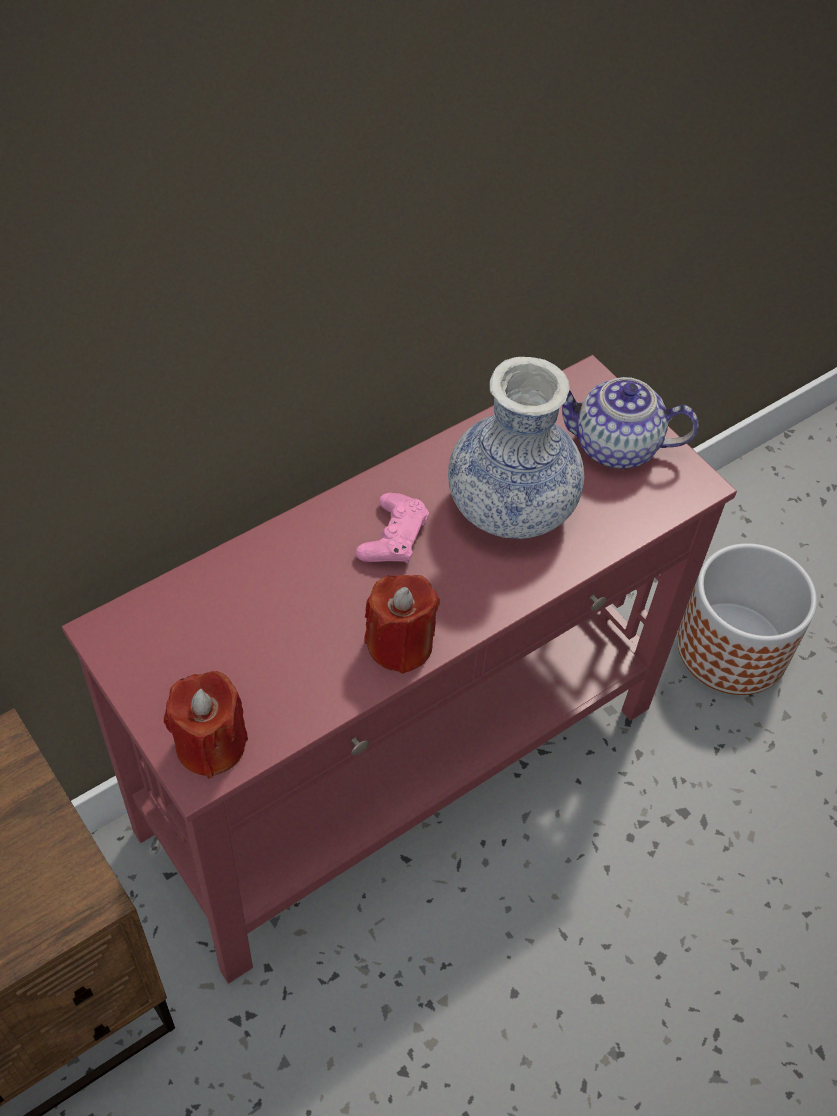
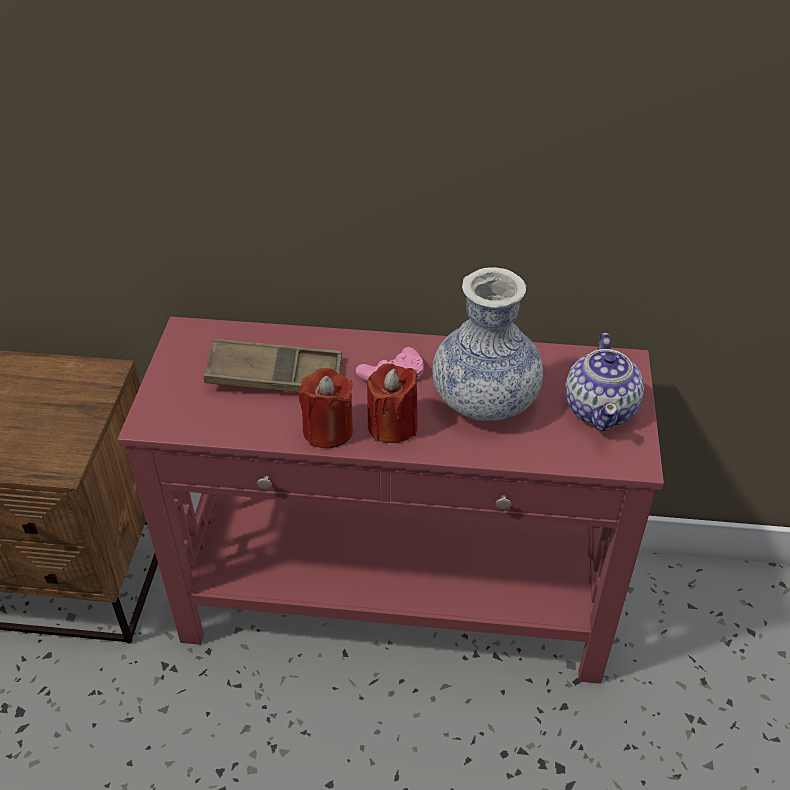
camera: 45 degrees right, 10 degrees down
(210, 744) = (169, 413): red candle -> red candle (392, 426)
(274, 619) = (275, 376): none -> brown tray
(616, 447) = (601, 409): teapot -> teapot turned 135 degrees counterclockwise
(730, 648) = (707, 689): planter -> none

